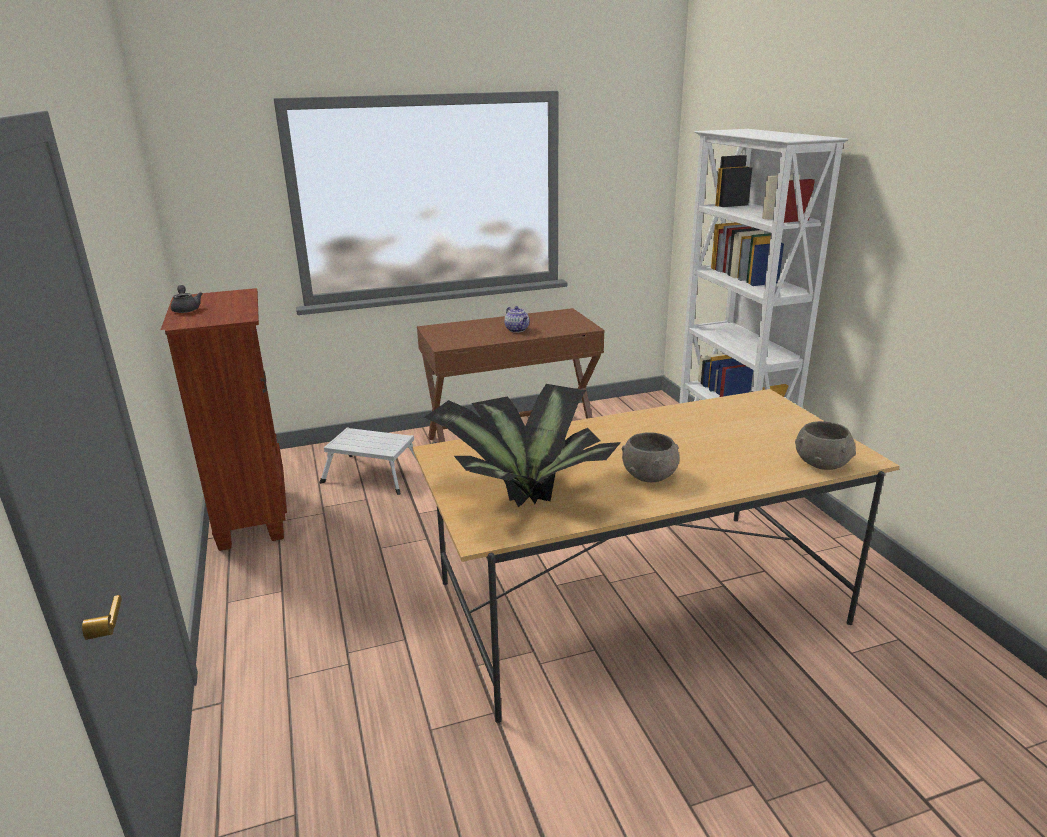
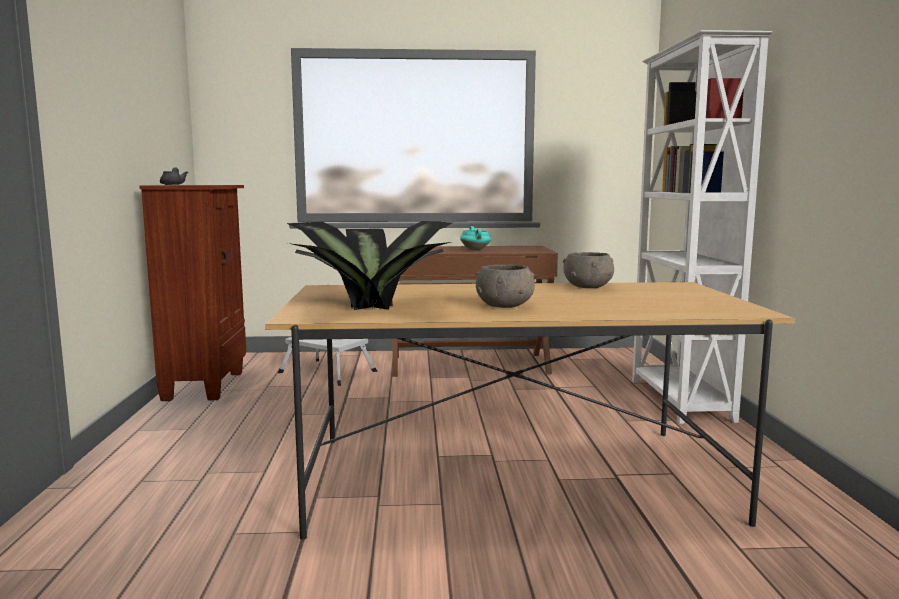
camera: 15 degrees right, 15 degrees down
(517, 330) = (476, 250): teapot -> turquoise cooking pot
(821, 463) = (702, 311): grey bowl -> grey bowl (588, 287)

